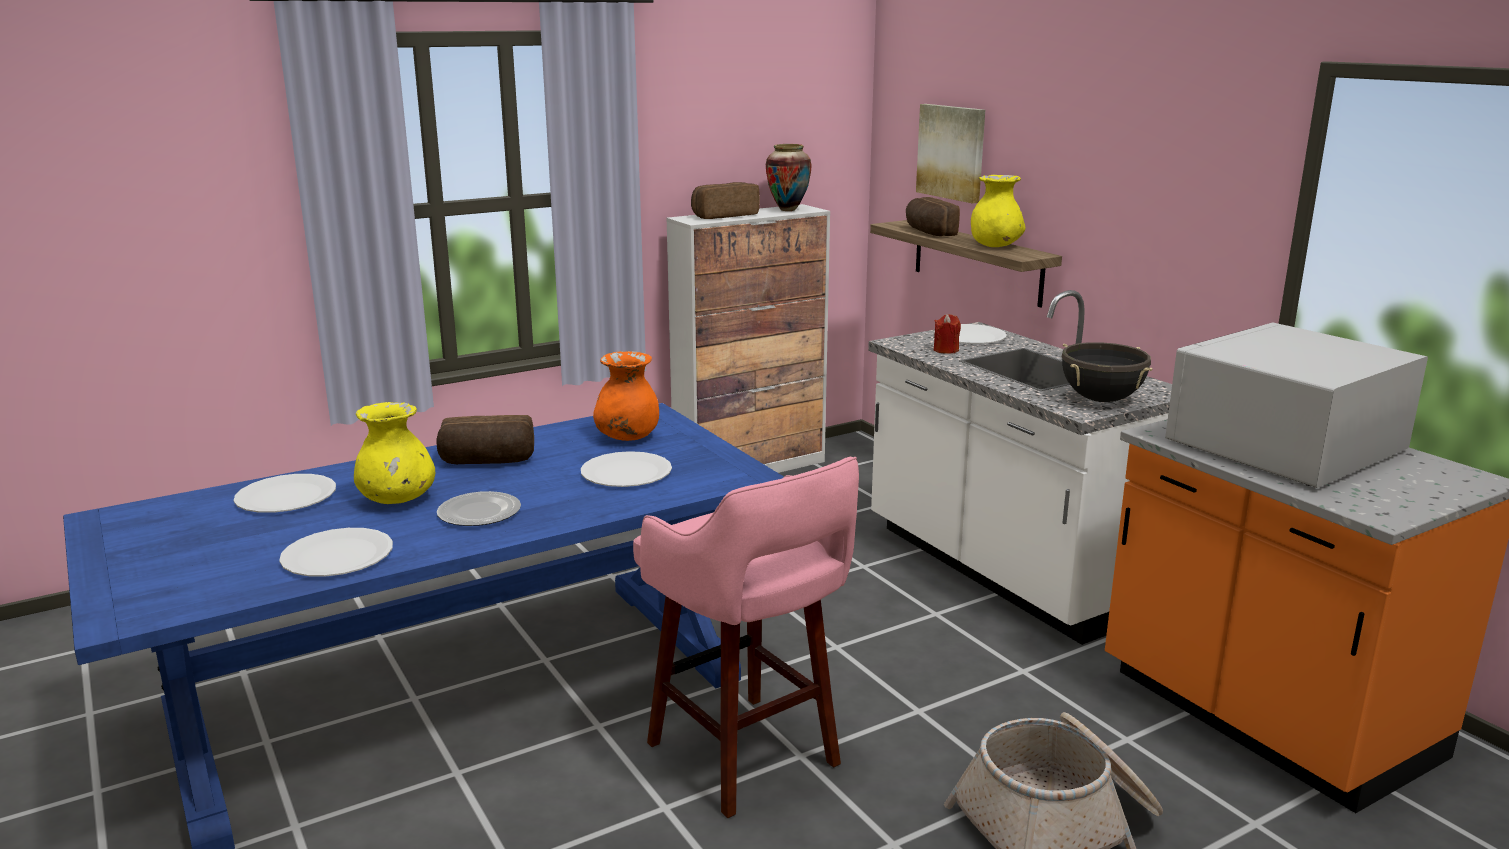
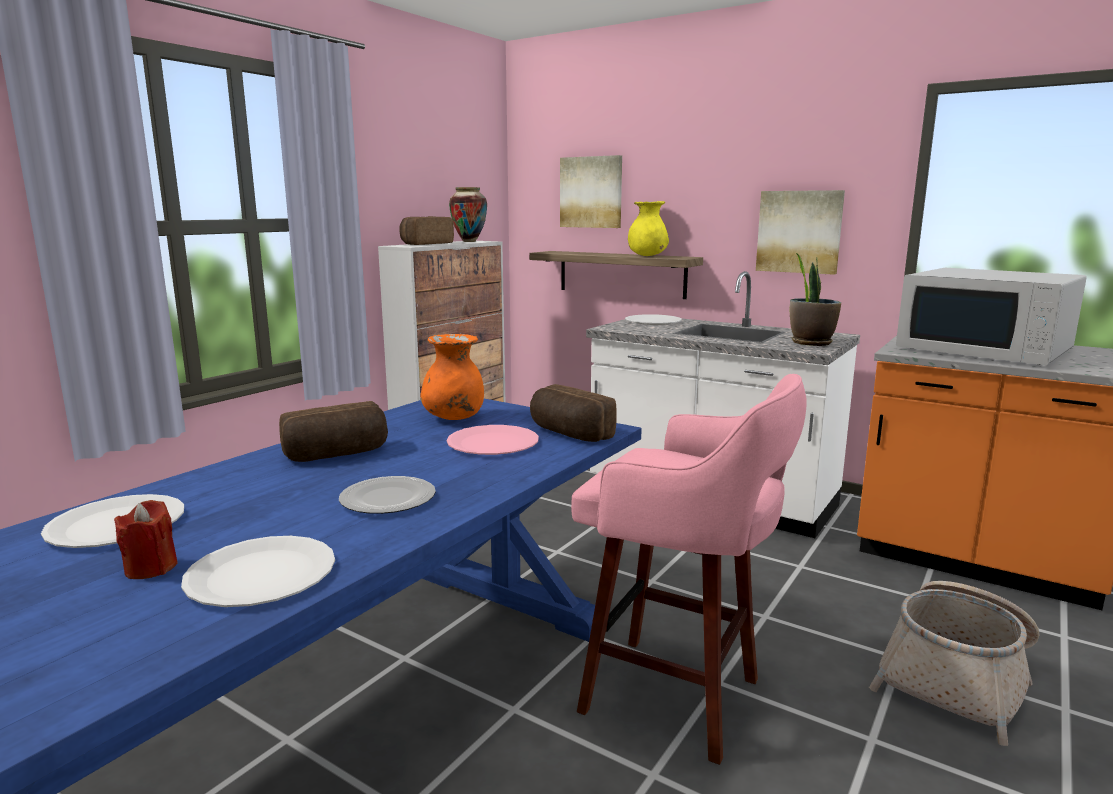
camera: 25 degrees left, 5 degrees down
(398, 500) = (275, 503): yellow vase -> none
(626, 472) = (493, 443): white plate -> pink plate
(928, 232) = (582, 253): bread -> bread (568, 434)
(946, 350) = (652, 329): red candle -> red candle (151, 568)
(1101, 400) = (811, 343): black cooking pot -> potted plant
(1166, 240) = (799, 231): none -> picture
(1283, 447) = (985, 349): white microwave -> white microwave turned 75 degrees counterclockwise

